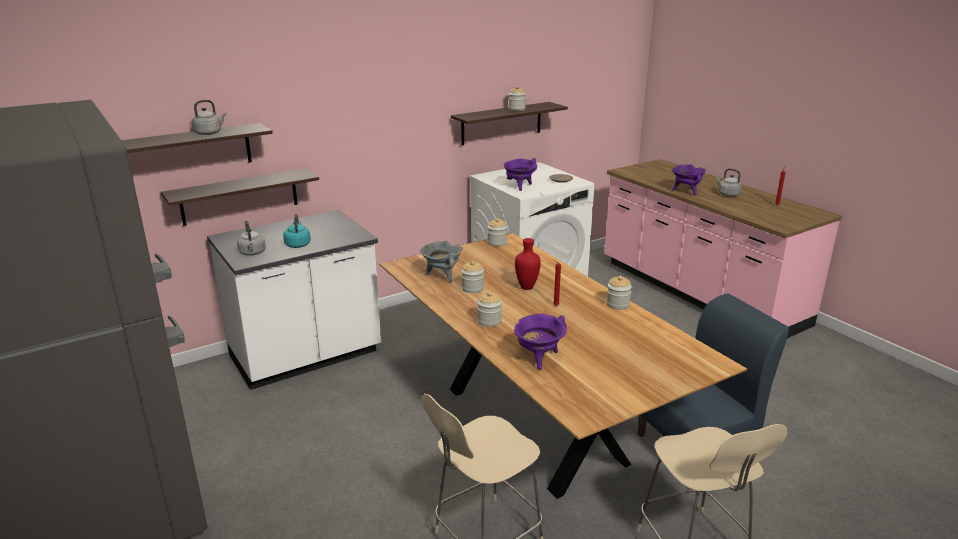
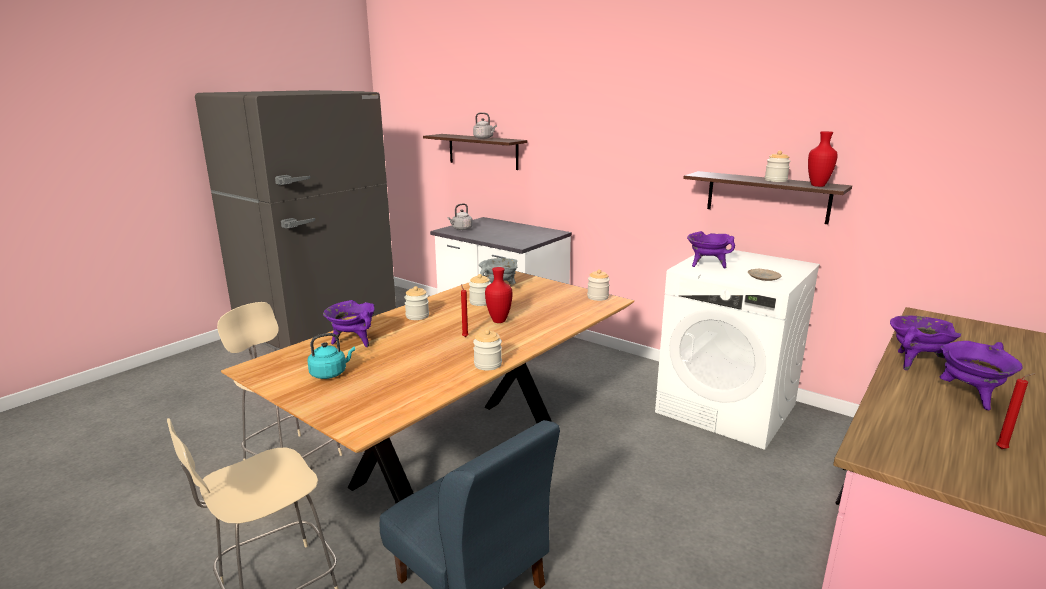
camera: 70 degrees right, 5 degrees down
(239, 197) = (508, 195): shelf -> none
(298, 244) = (487, 234): turquoise kettle -> turquoise kettle (330, 373)
(546, 106) = (817, 186): none -> red vase
(727, 194) = (970, 397): grey kettle -> purple cooking pot

